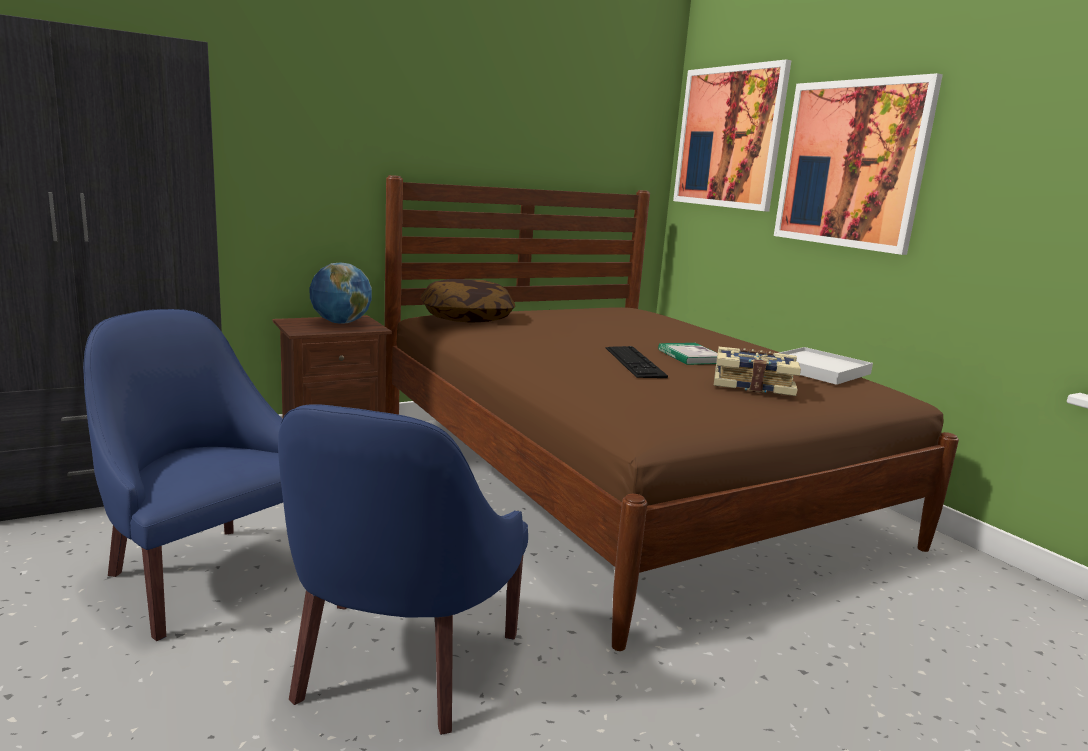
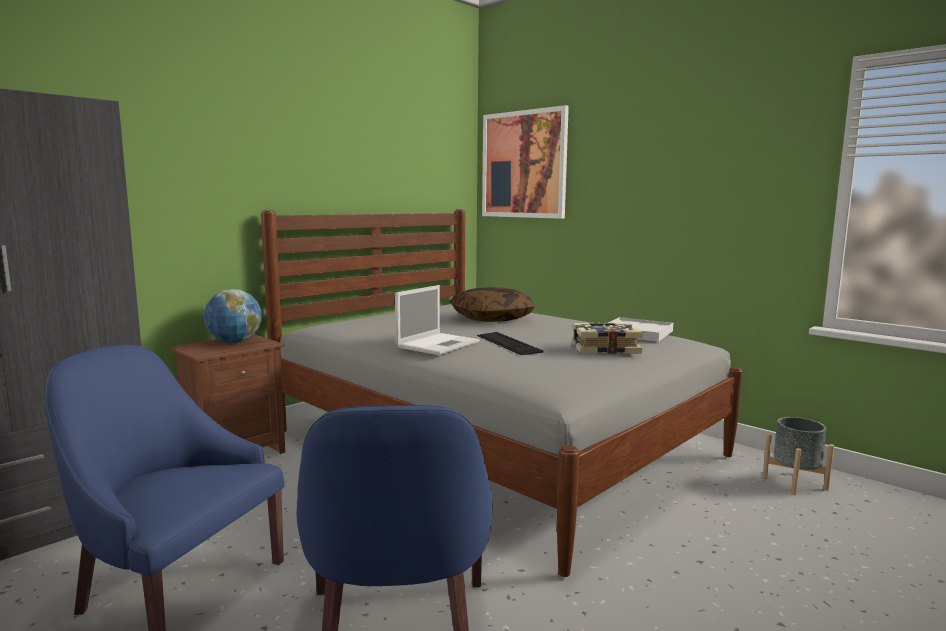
camera: 15 degrees left, 5 degrees down
(467, 318) = (345, 325): pillow -> pillow (491, 318)
(550, 352) = (439, 344): none -> laptop
(620, 482) = (493, 444): brown bed -> grey bed
(690, 357) = (543, 334): book -> none
(851, 164) = (626, 179): picture -> none
(1002, 602) = (794, 483): none -> grey planter

